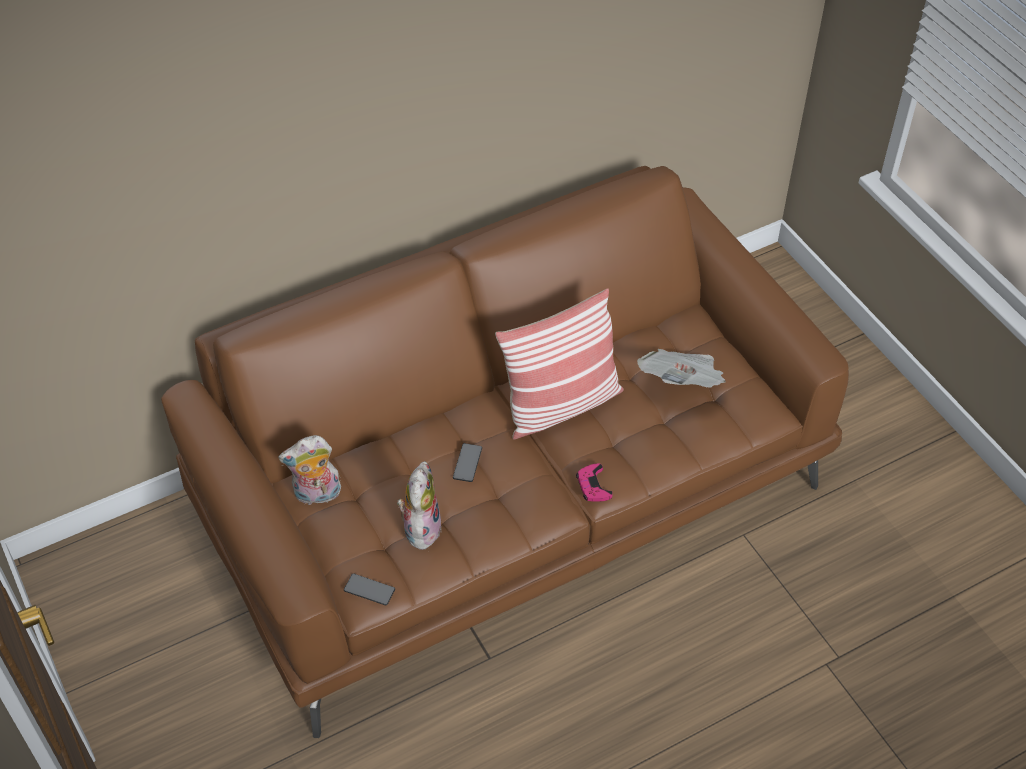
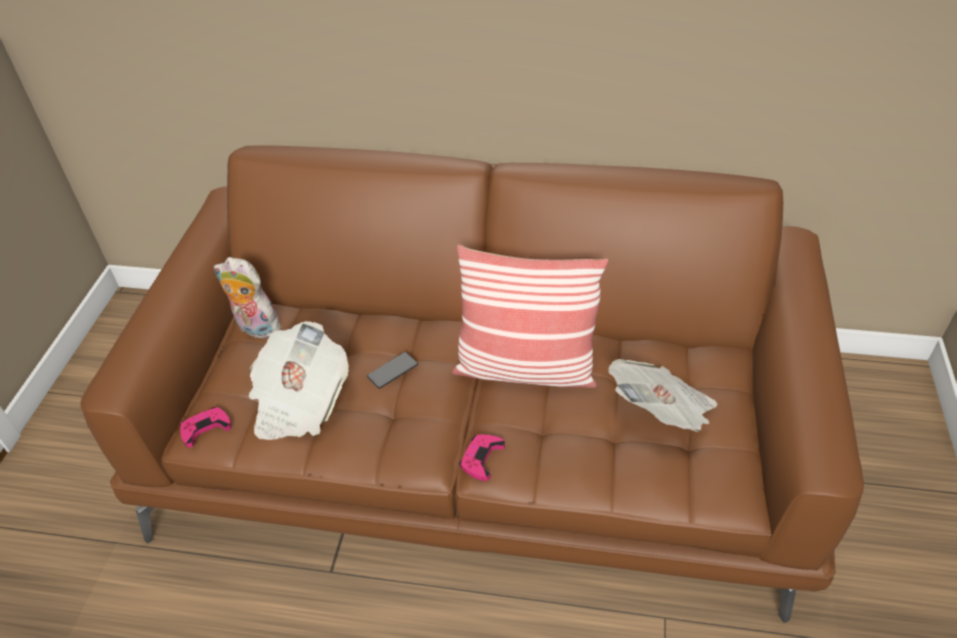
camera: 40 degrees right, 5 degrees down
(369, 590) = (205, 428): phone -> pink game controller
(420, 528) = (299, 402): plush toy -> newspaper

